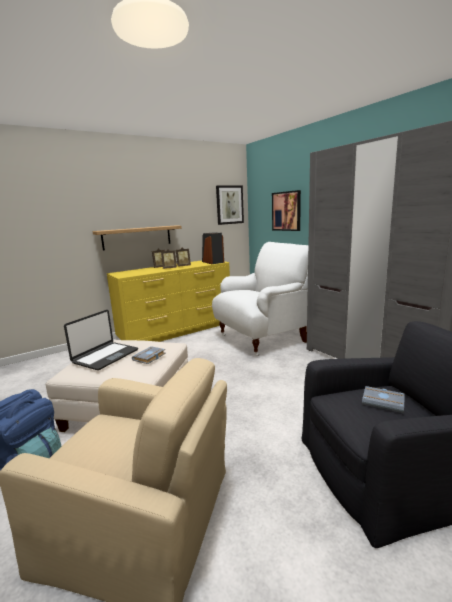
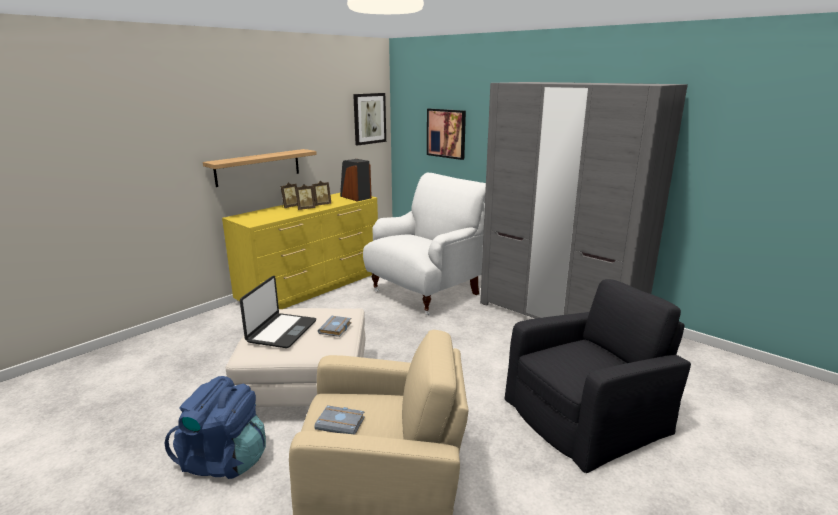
camera: 15 degrees left, 5 degrees up
(384, 402) = (584, 355): grey book -> grey book (341, 423)

